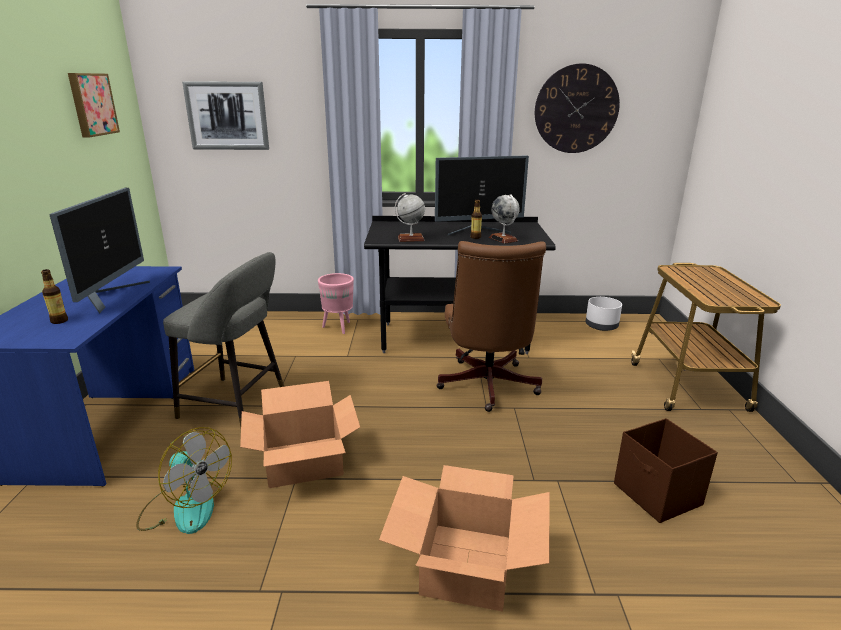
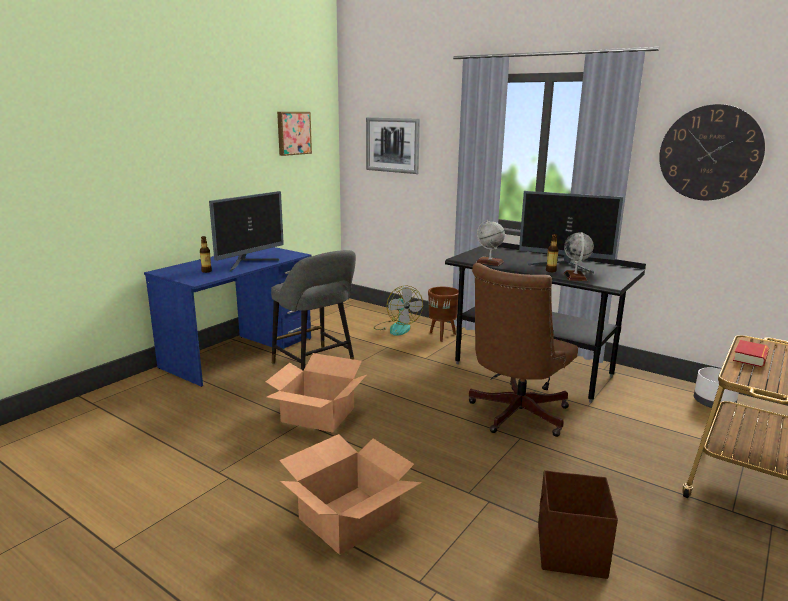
camera: 35 degrees right, 5 degrees down
(186, 507) = (228, 413): fan -> fan (397, 328)
(339, 327) = (442, 336): pink planter -> brown planter
(694, 282) = (750, 358): none -> book

